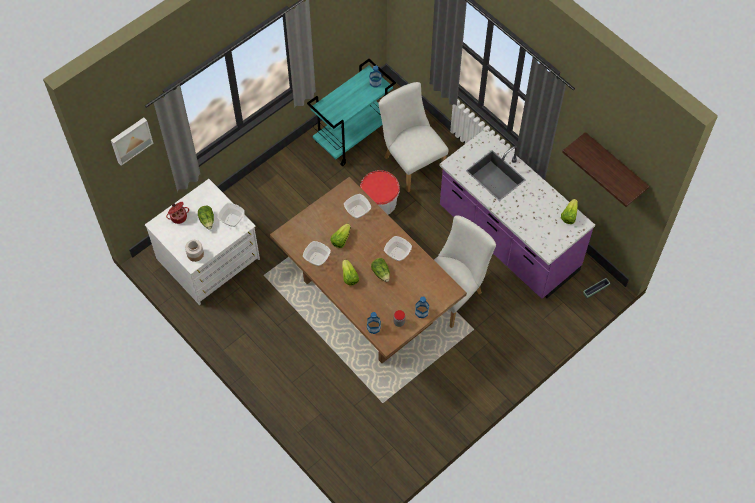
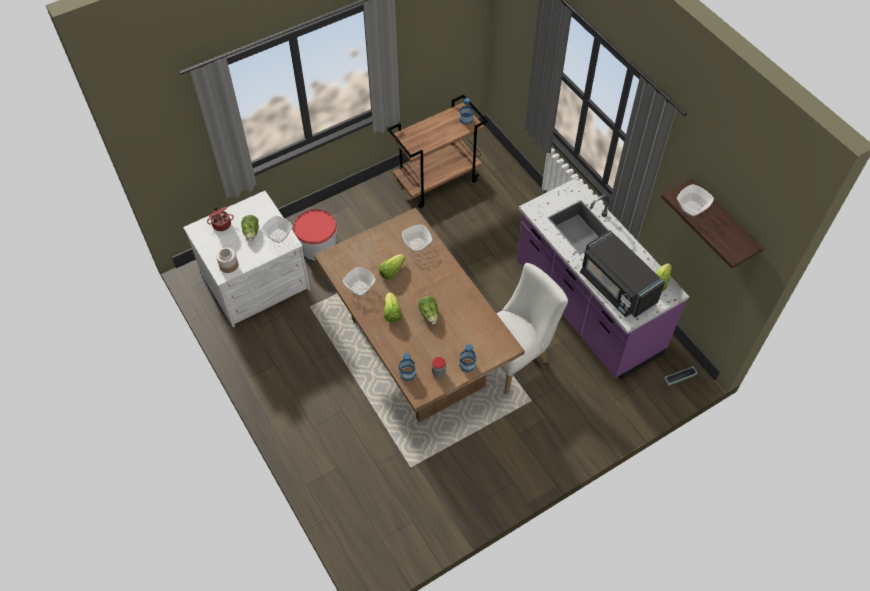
camera: 10 degrees right, 5 degrees down
(130, 140) = (166, 118): picture -> none
(353, 136) = (437, 180): turquoise cart -> brown cart
(379, 202) = (452, 250): bucket -> bucket (318, 245)
(397, 254) = (452, 296): bowl -> bowl (691, 208)
(411, 162) = (494, 214): white chair -> none
(534, 225) = (616, 287): none -> black microwave

